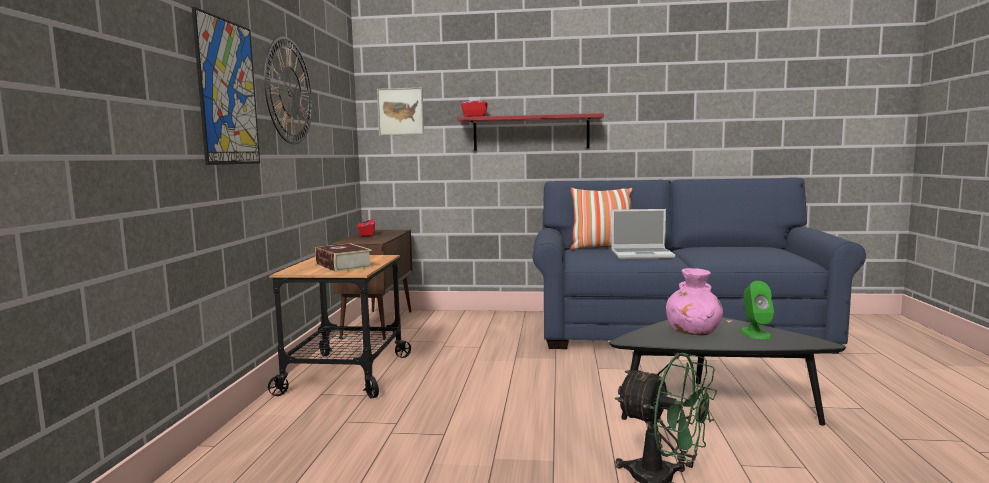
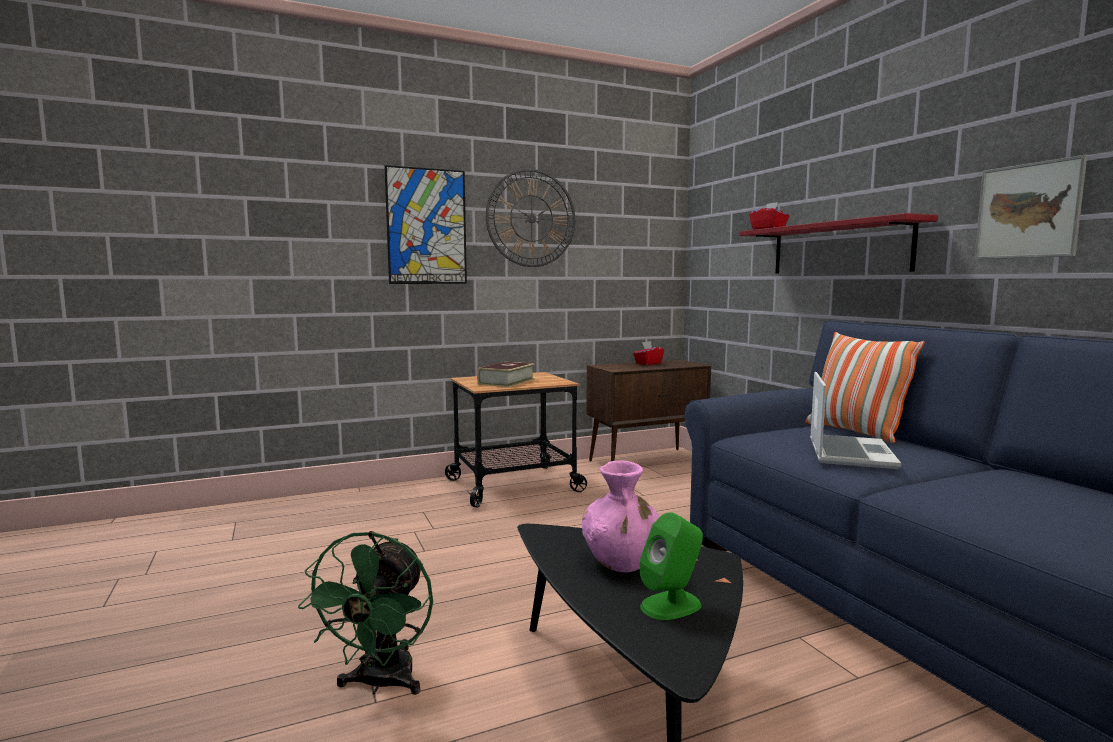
camera: 60 degrees right, 0 degrees up
(400, 111) = (717, 227): picture -> picture (1027, 211)
(642, 255) = (848, 453): laptop -> laptop turned 135 degrees counterclockwise

